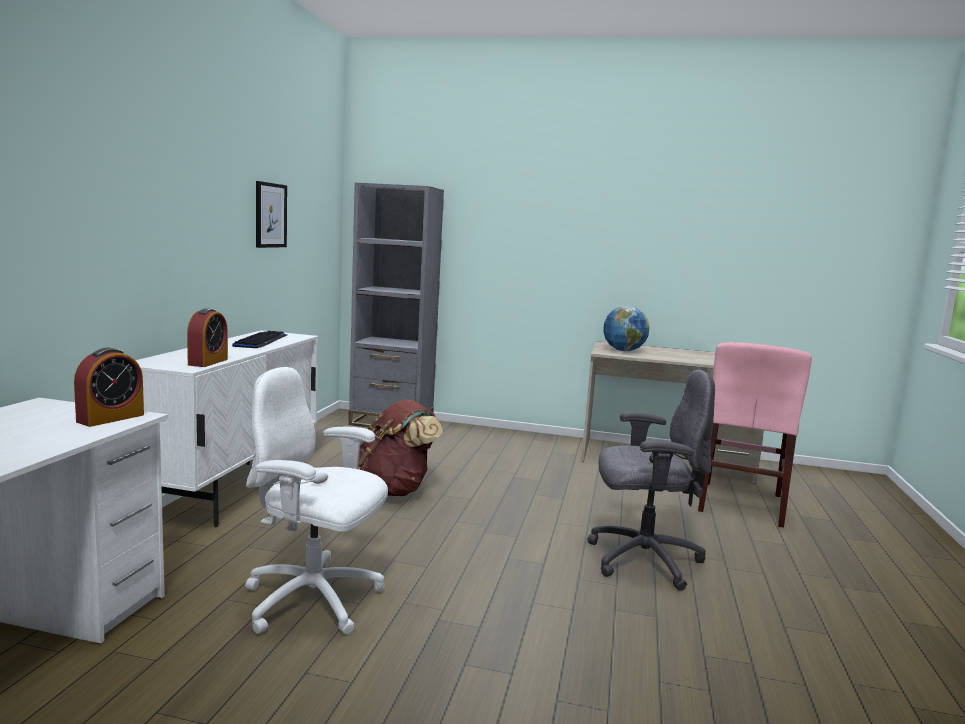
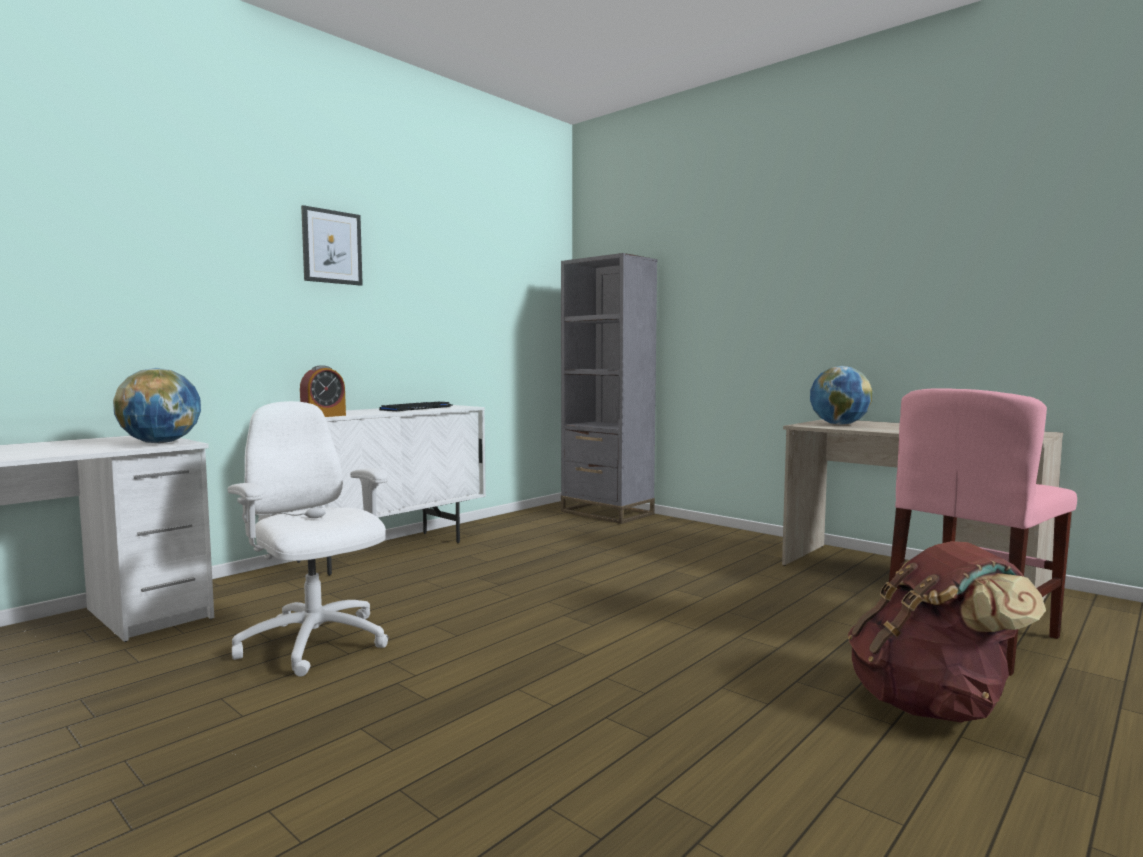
camera: 30 degrees right, 5 degrees down
(110, 418) = (161, 443): alarm clock -> globe
(270, 215) = (459, 295): picture -> picture (332, 247)
(393, 490) = (523, 567): brown backpack -> brown backpack (932, 705)
(642, 560) = (719, 674): grey office chair -> none

